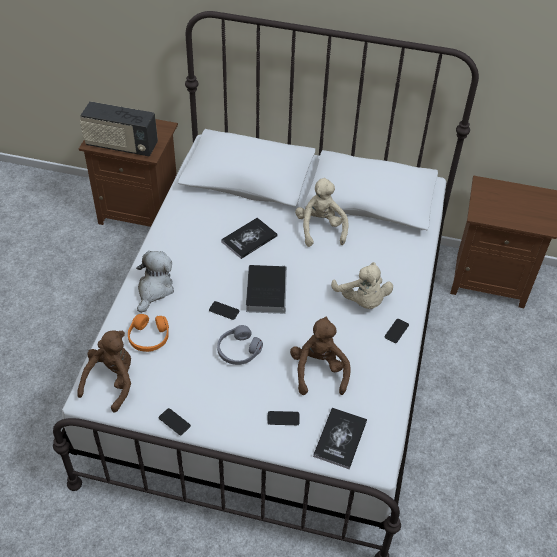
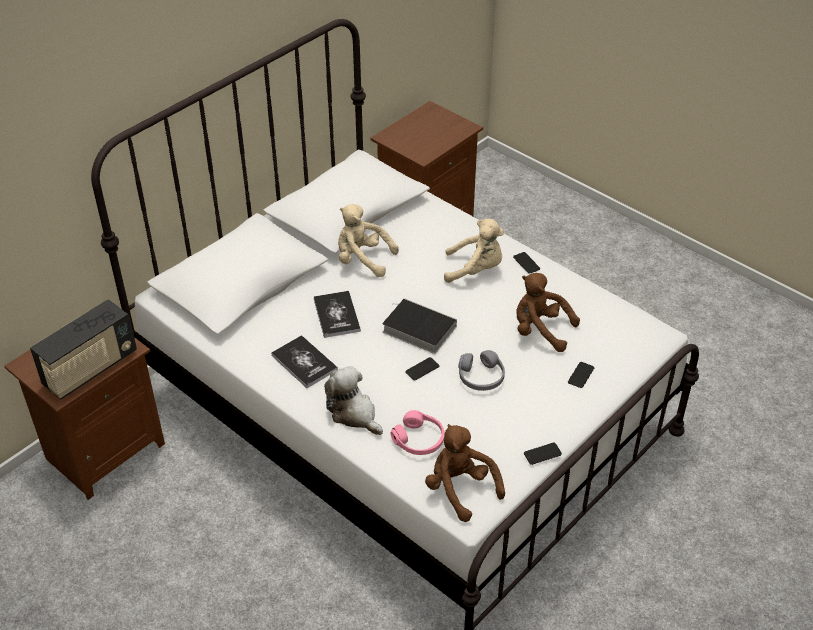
camera: 60 degrees left, 5 degrees down
(149, 337) = (419, 439): orange headphones -> pink headphones
(340, 438) = (623, 346): book -> book (304, 362)

